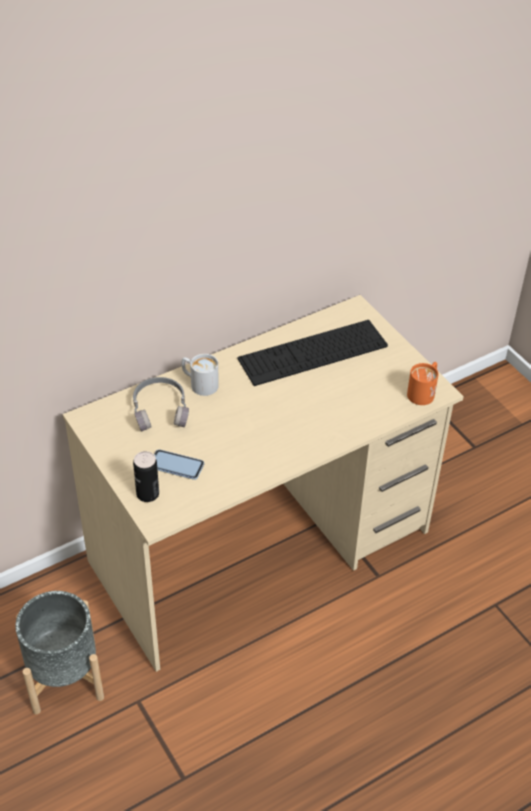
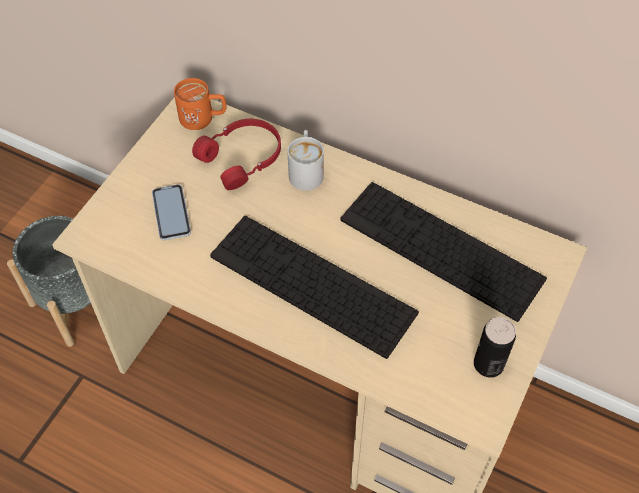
camera: 60 degrees right, 10 degrees up
(147, 494) = (116, 210): can -> can (488, 364)
(161, 409) = (243, 158): grey headphones -> red headphones
(292, 421) = (312, 284): none -> keyboard
(423, 391) = (468, 402): orange mug -> orange mug (203, 118)

